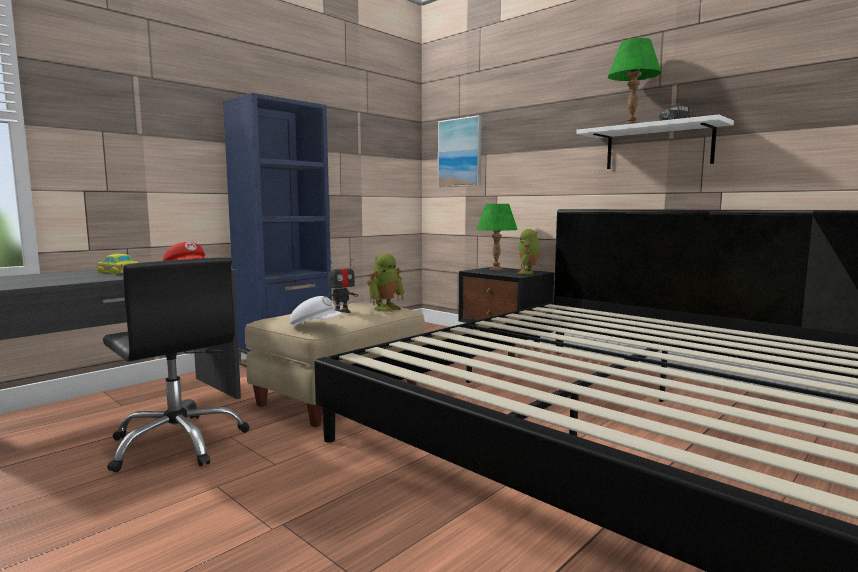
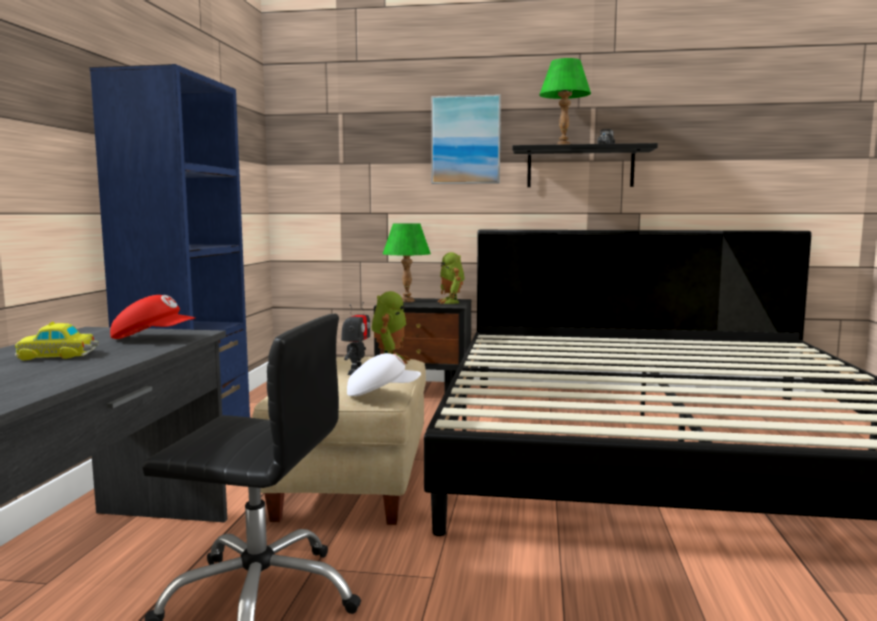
camera: 35 degrees left, 0 degrees up
(460, 153) = (331, 159): picture -> picture (466, 140)
(658, 147) = (580, 167): white shelf -> black shelf

